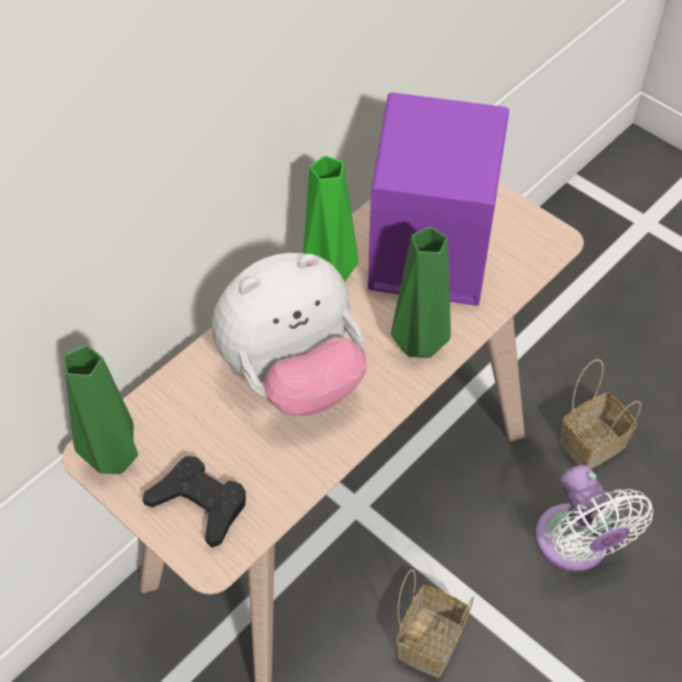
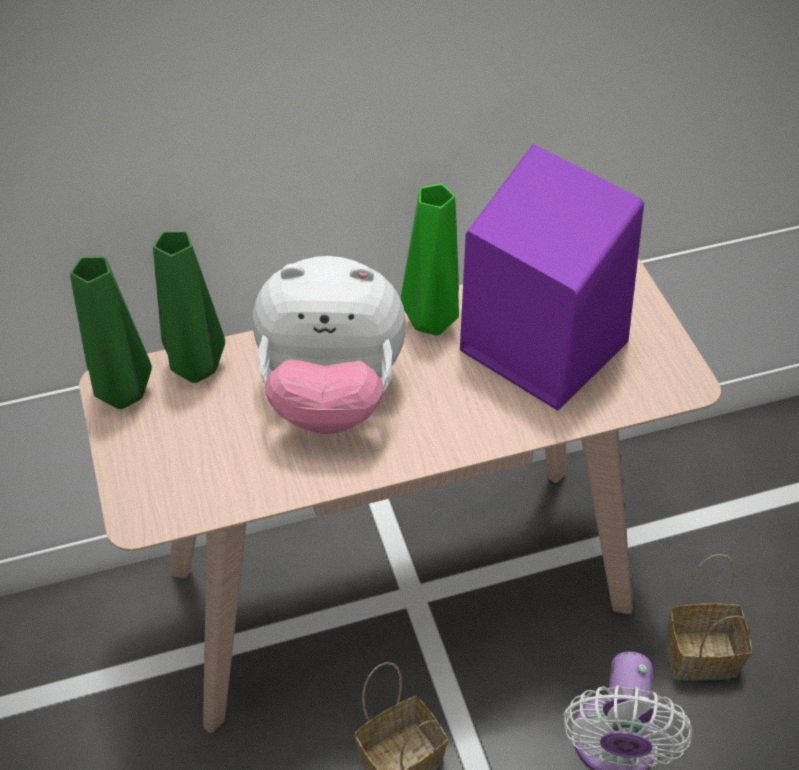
camera: 30 degrees right, 5 degrees down
(200, 503) = (165, 466): black game controller -> none
(421, 343) = (474, 420): green vase -> green vase (199, 367)

